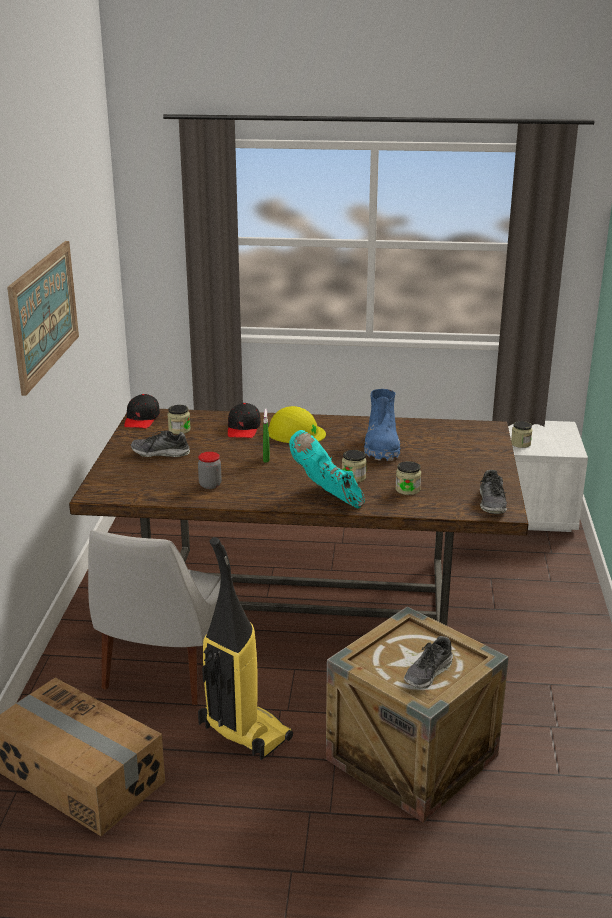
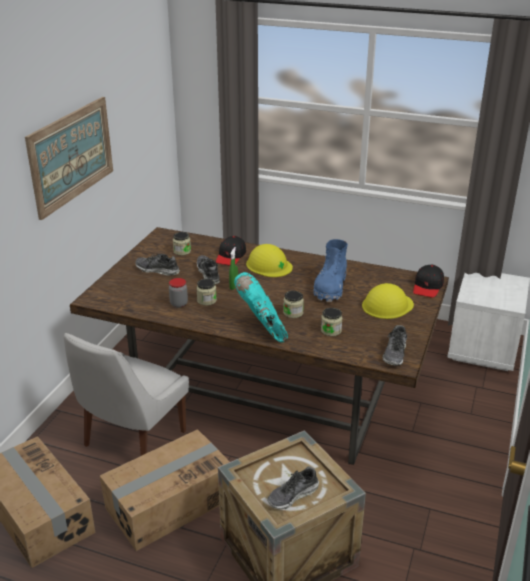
camera: 15 degrees right, 5 degrees up
(142, 419) = (159, 238): black cap -> black cap (428, 287)
(226, 450) = (208, 274): none -> shoe
(243, 732) = (169, 502): vacuum cleaner -> cardboard box
(456, 457) = (387, 305): none -> yellow hard hat
(520, 444) = (471, 292): jar -> jar (206, 300)

